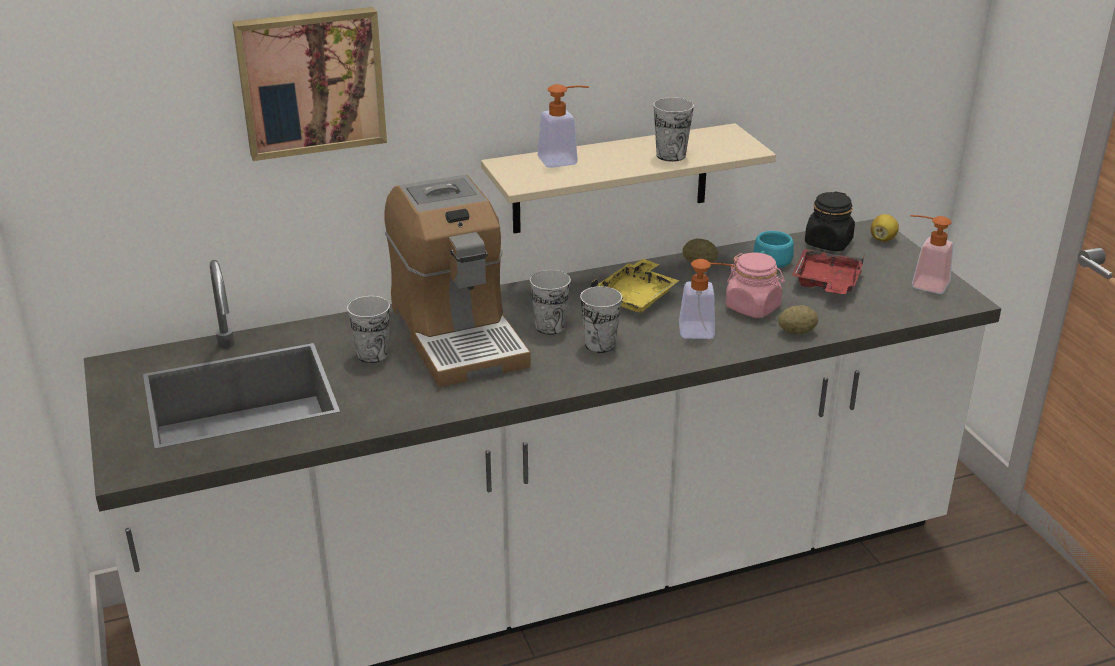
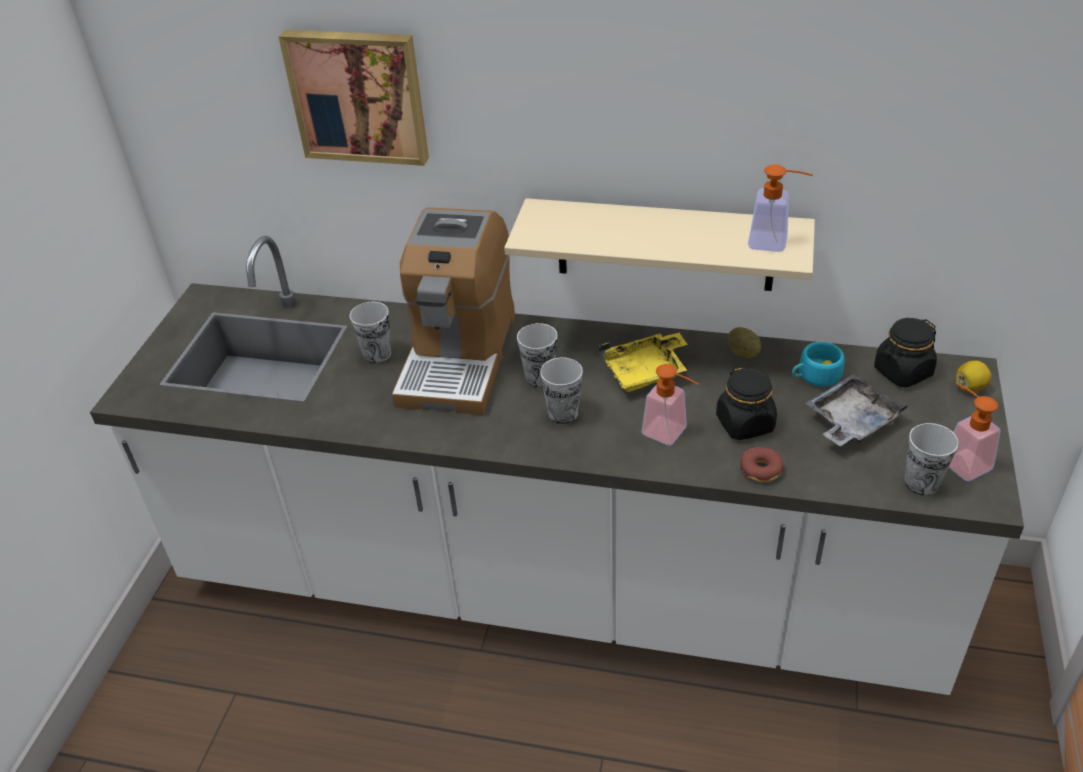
camera: 35 degrees right, 10 degrees up
(564, 160) = (595, 220): soap dispenser -> soap dispenser (775, 243)
(671, 155) = (701, 243): cup -> cup (921, 483)
(753, 307) = (745, 424): pink jar -> black jar
(796, 332) = (761, 469): potato -> donut
(826, 283) = (851, 422): red tray -> grey tray

